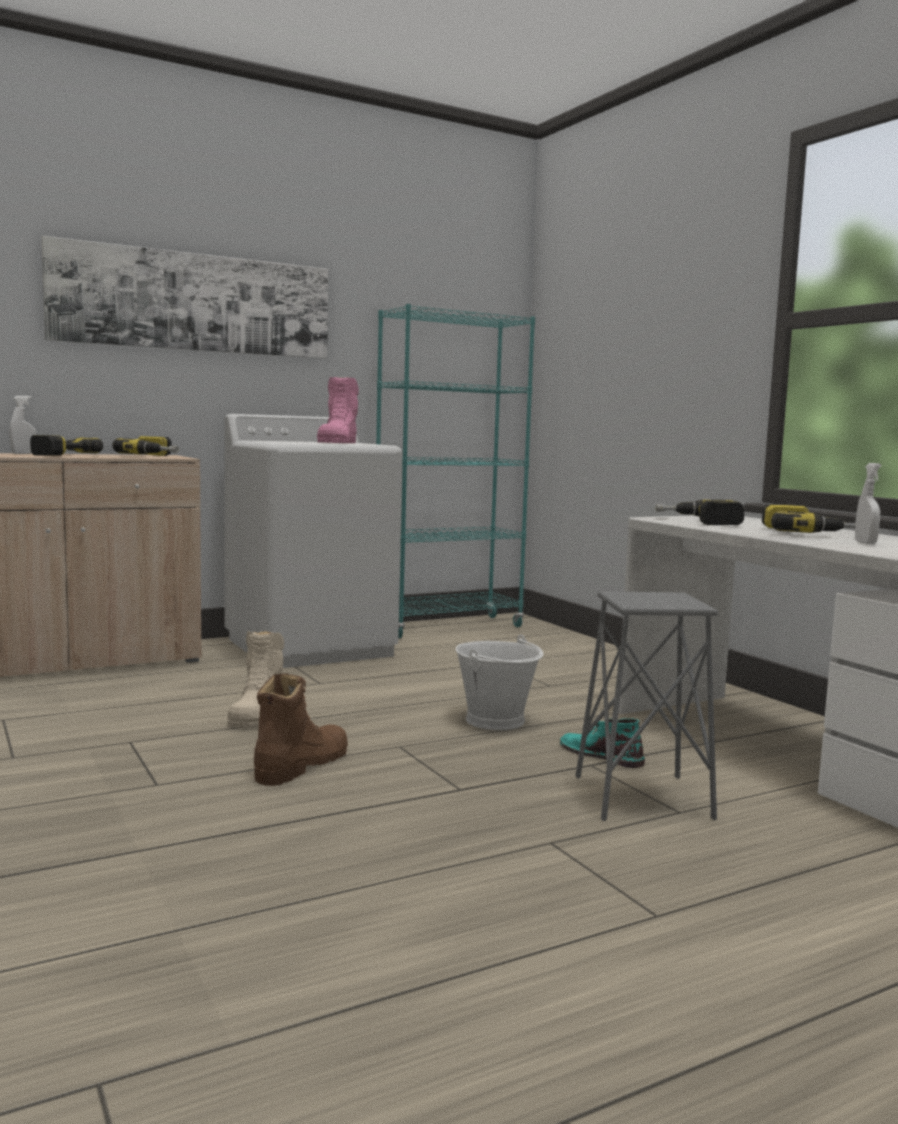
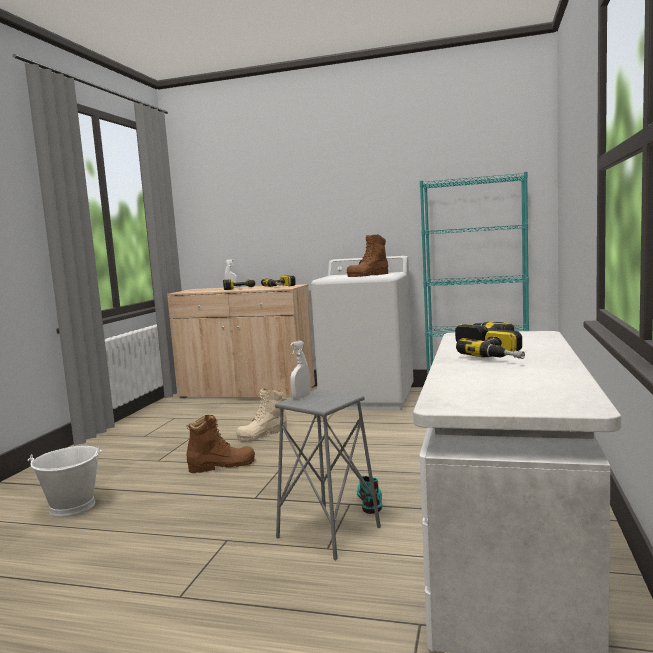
camera: 45 degrees right, 0 degrees up
(194, 302) = (314, 198): picture -> none
(338, 443) = (368, 275): pink boot -> brown boot
(496, 720) = (363, 463): white bucket -> white bucket (73, 507)
(865, 543) = (492, 370): white spray bottle -> white spray bottle (301, 397)

